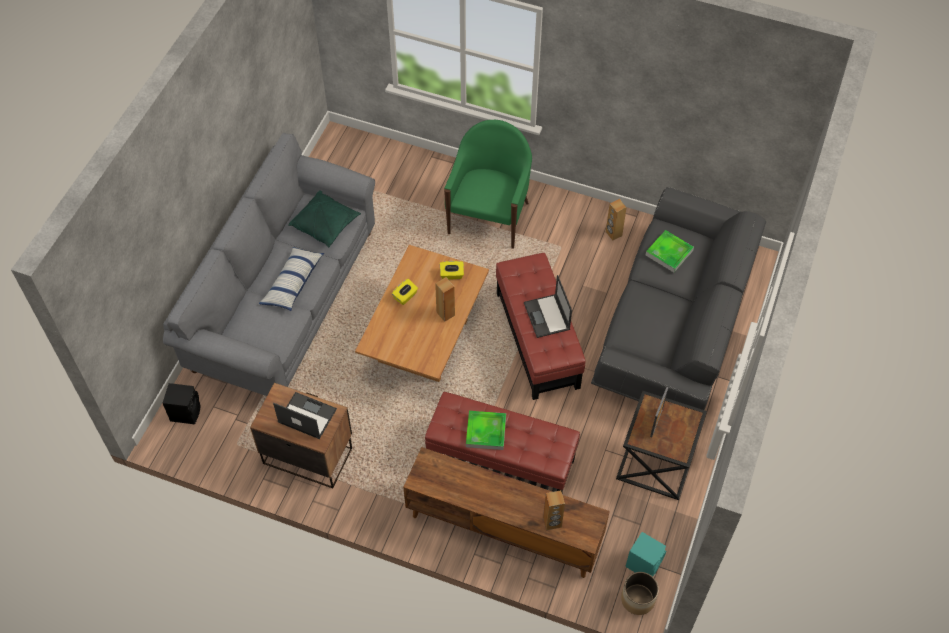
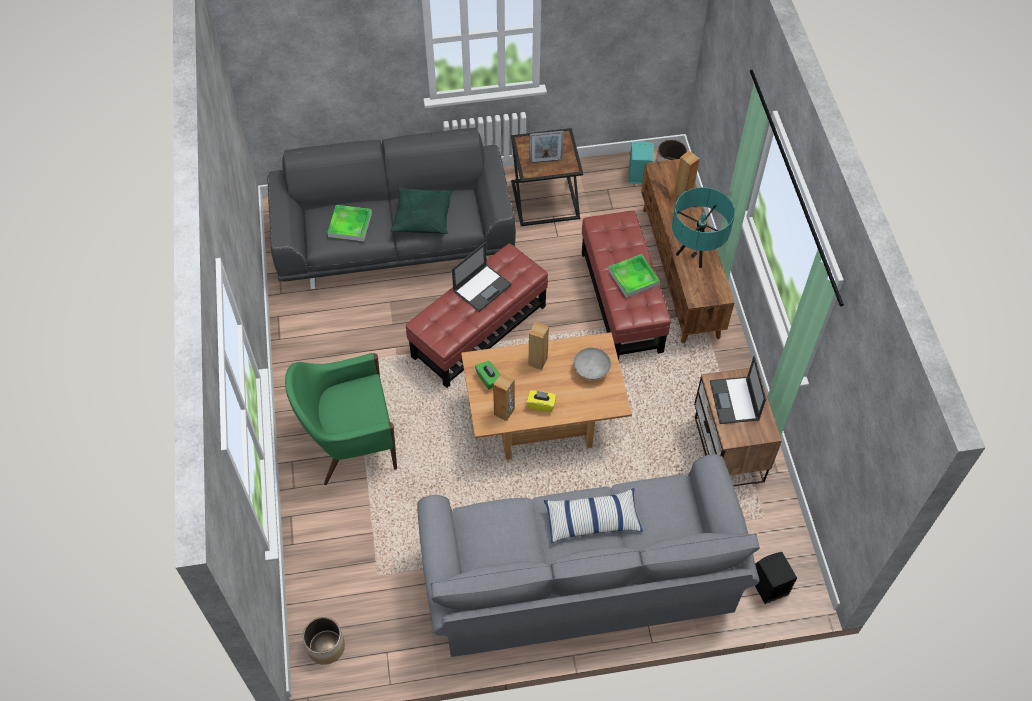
camera: 120 degrees left, 0 degrees up
(325, 225) = (498, 532): green pillow -> green pillow (422, 217)
(346, 147) = (326, 646): none -> planter
(411, 344) = (591, 371): none -> grey bowl
(452, 275) = (489, 379): yellow tissue box -> green tissue box
(476, 489) = (696, 252): none -> turquoise table lamp
(613, 234) = (312, 325): brown speaker -> brown speaker (504, 412)

